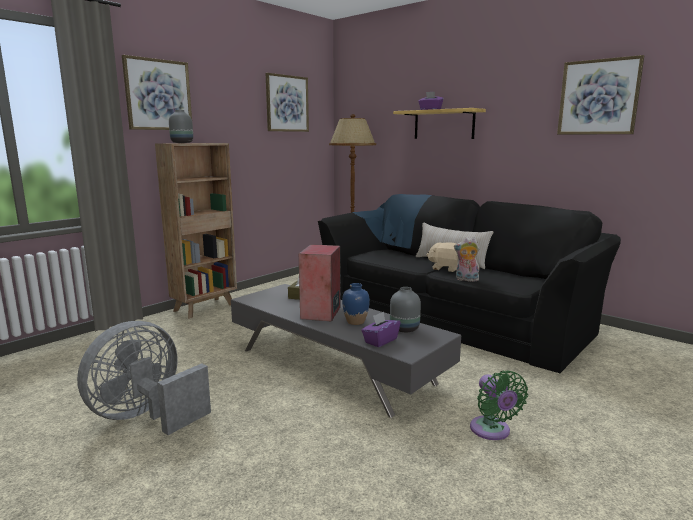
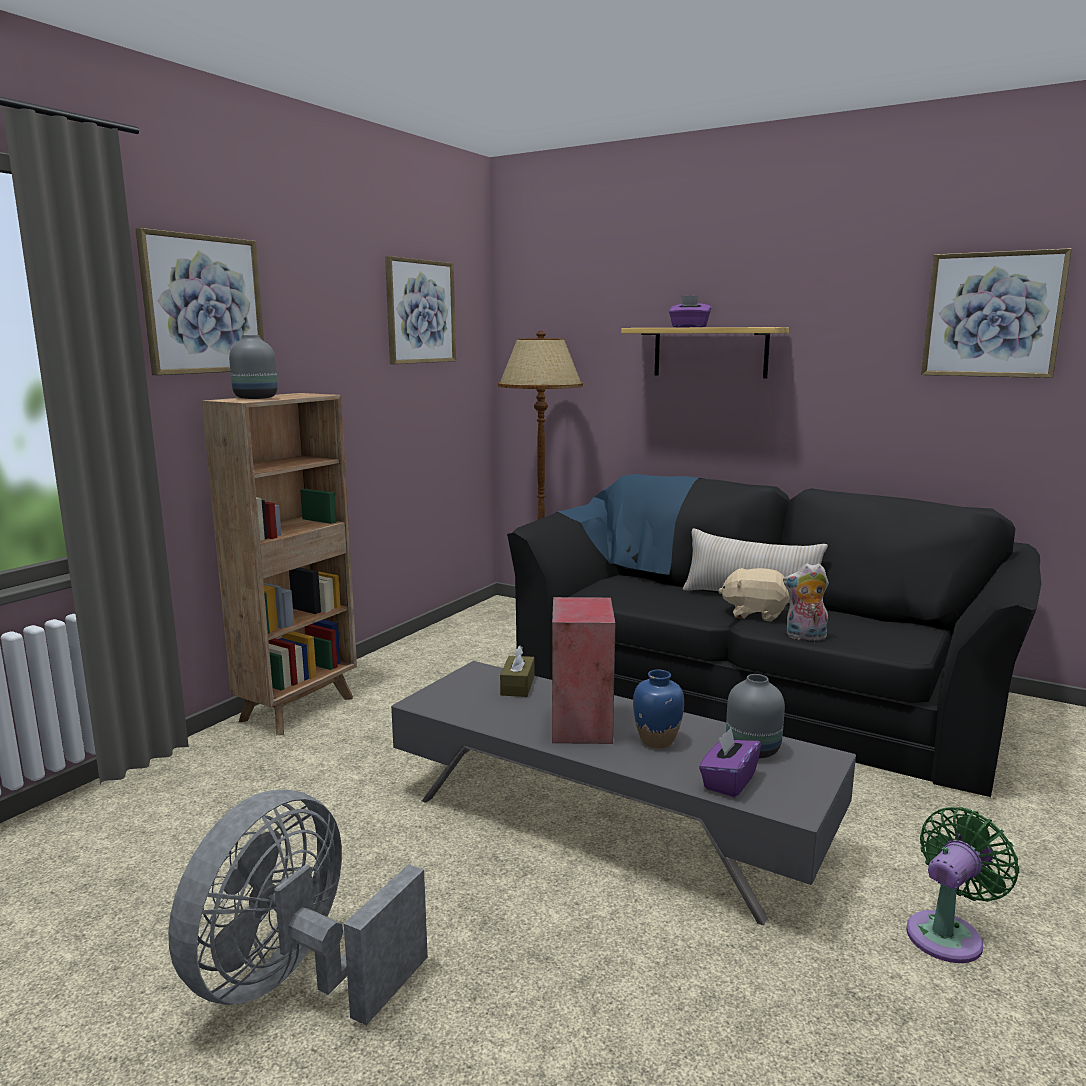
camera: 10 degrees left, 0 degrees up
(492, 431) = (948, 934): green fan -> green fan turned 105 degrees counterclockwise

